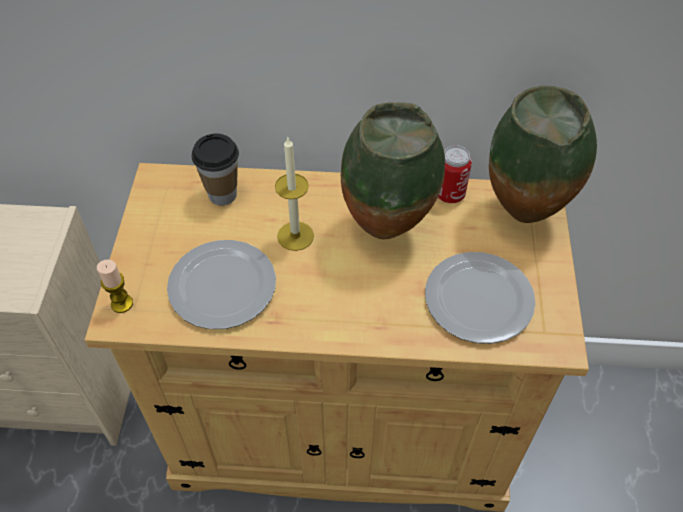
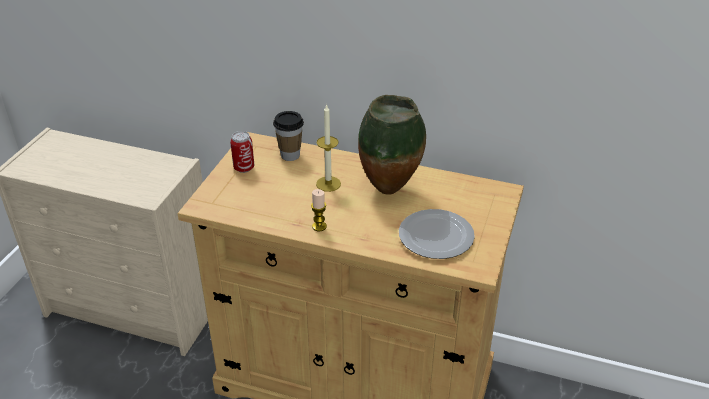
camera: 15 degrees right, 15 degrees down
(122, 303) = (206, 199): candle -> candle (319, 226)
(224, 287) = (272, 202): plate -> none
(449, 194) = (441, 179): can -> can (244, 168)
(523, 218) = (487, 199): vase -> none

